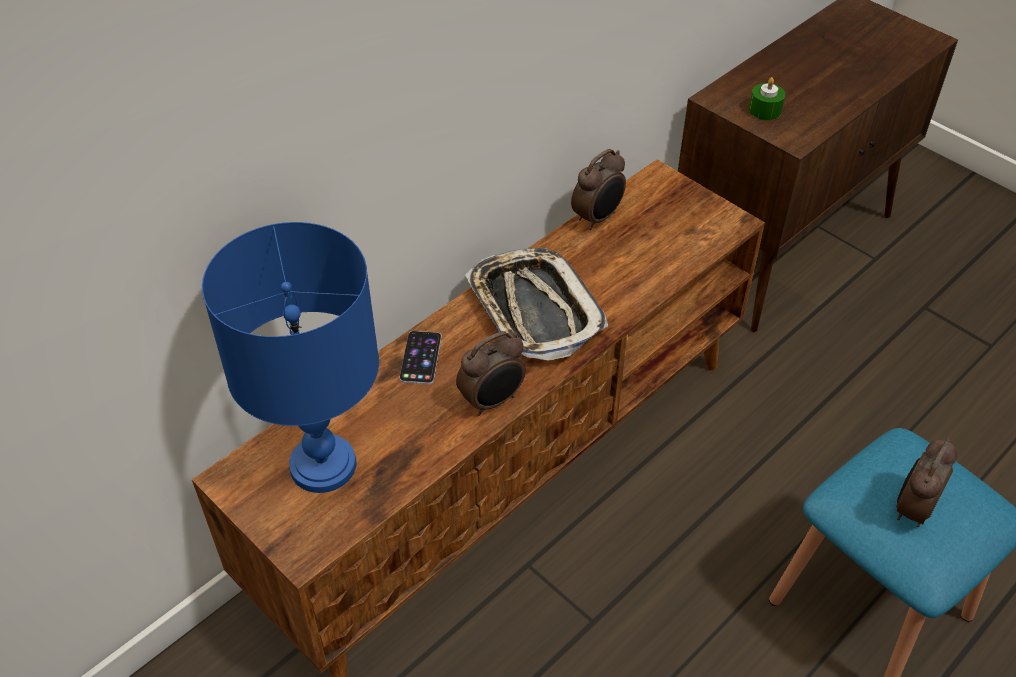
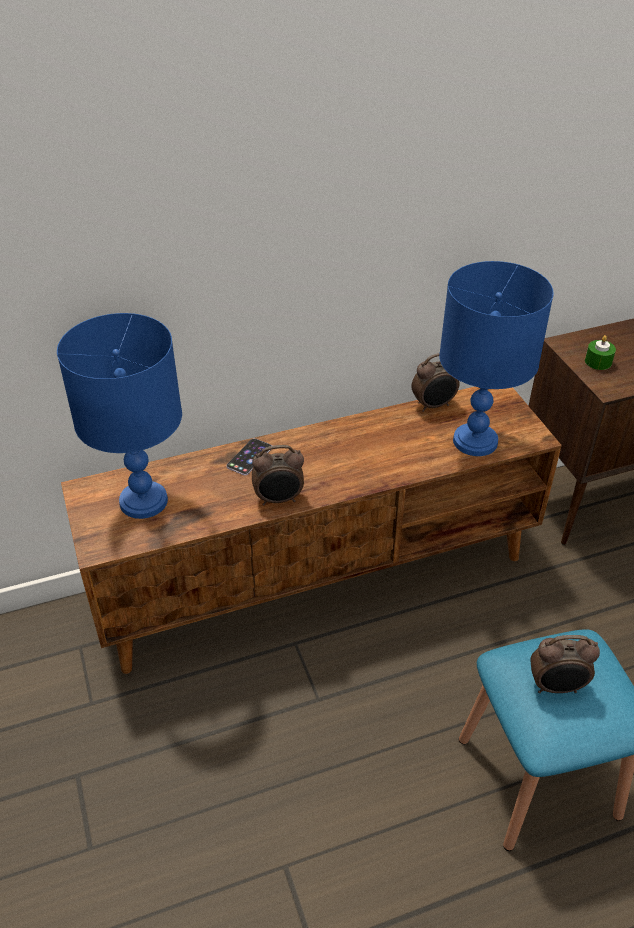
camera: 25 degrees right, 5 degrees down
(534, 309) = (347, 451): tray -> none
(672, 248) = (476, 441): none -> blue table lamp
(912, 508) = (556, 687): alarm clock -> alarm clock turned 150 degrees counterclockwise

